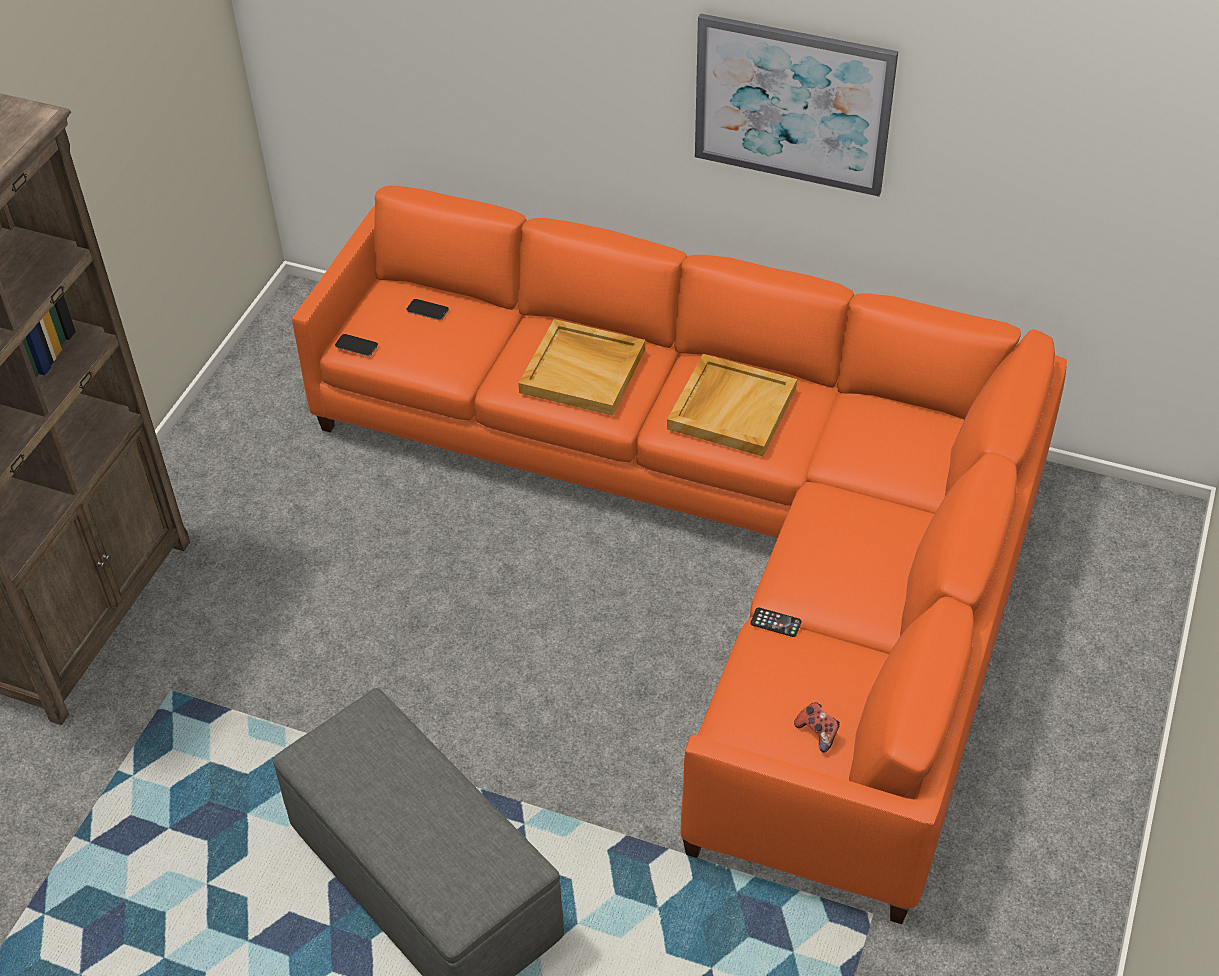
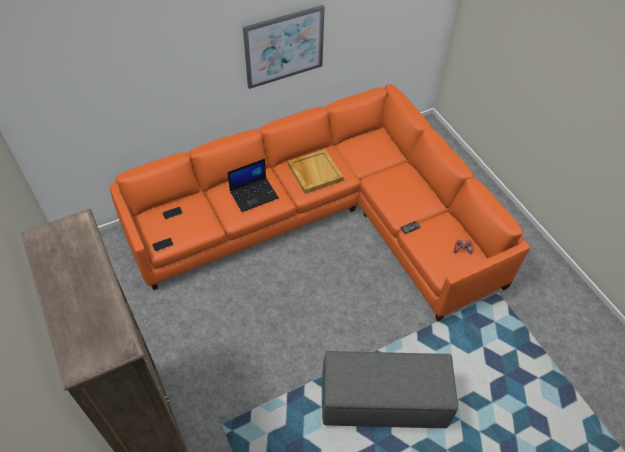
camera: 50 degrees left, 5 degrees up
(584, 370) = (254, 194): beige tray -> laptop

